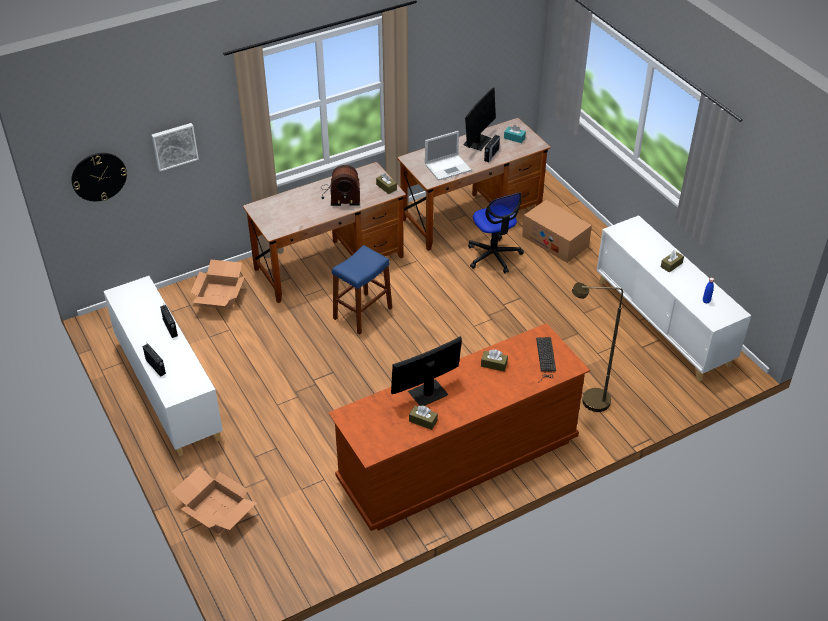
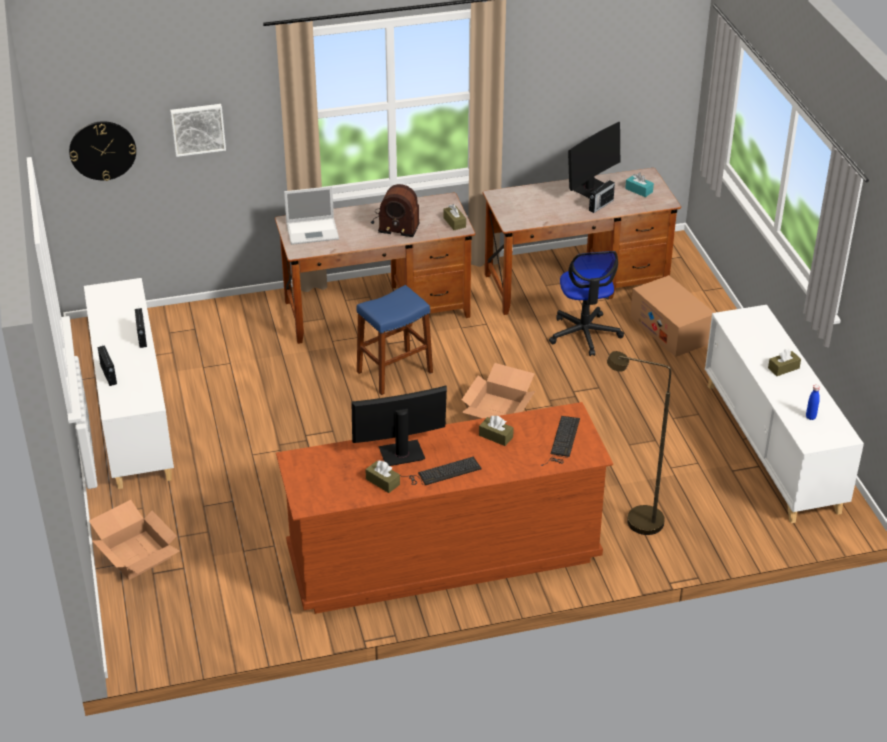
camera: 15 degrees right, 5 degrees down
(219, 295) = (232, 324): cardboard box -> cardboard box (497, 410)
(448, 167) = (541, 211): laptop -> laptop (313, 231)
(465, 404) = (441, 472): none -> keyboard

